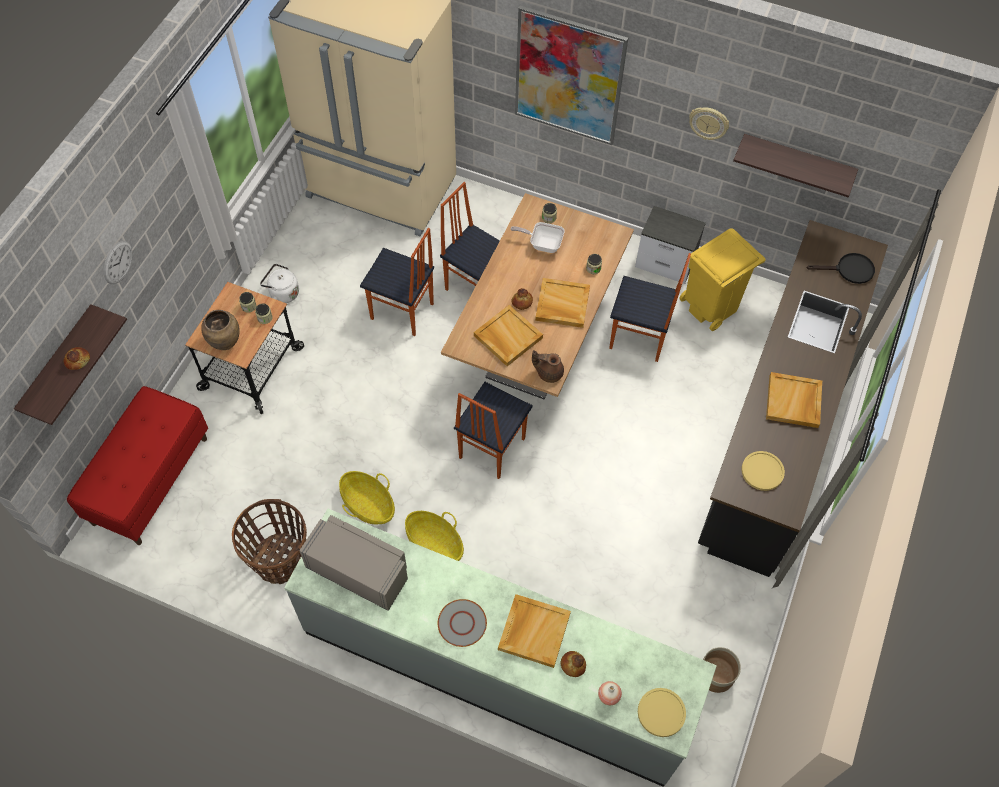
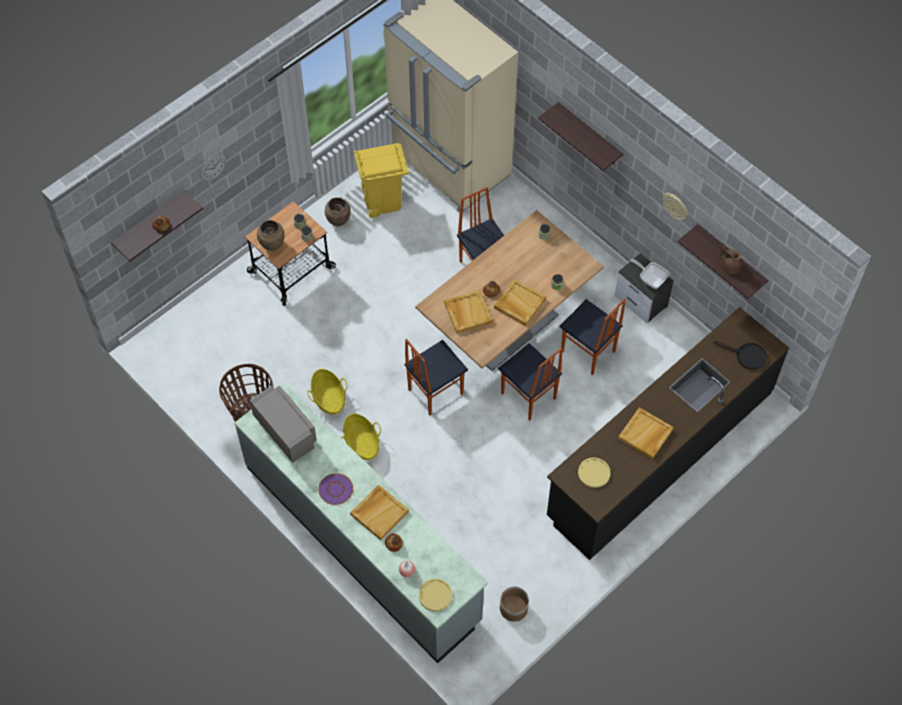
camera: 25 degrees right, 0 degrees up
(150, 480) = (188, 323): red bench -> none
(282, 293) = (338, 221): white kettle -> brown vase
(402, 312) = (419, 267): chair -> chair (528, 397)
(462, 623) = (336, 489): grey plate -> purple plate
(542, 244) = (529, 253): frying pan -> frying pan (650, 279)
(548, 372) = (483, 349): brown teapot -> brown teapot (730, 265)
(568, 77) = (589, 135): picture -> shelf
(710, 306) = (658, 348): yellow trash can -> yellow trash can (382, 200)

